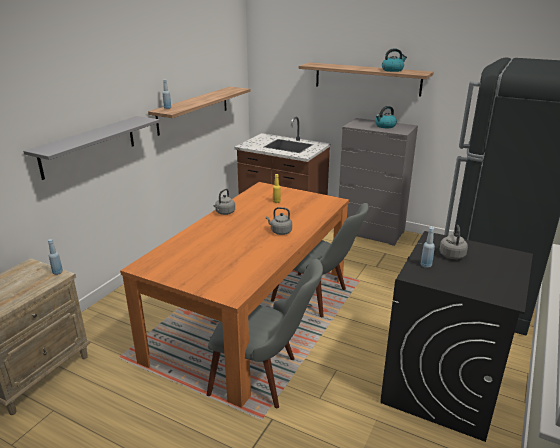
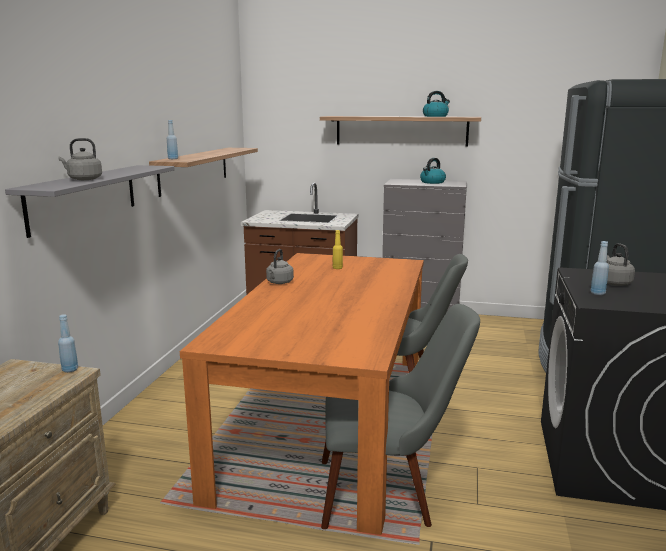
camera: 15 degrees left, 10 degrees down
(280, 231) = (369, 293): grey kettle -> grey kettle (83, 179)

